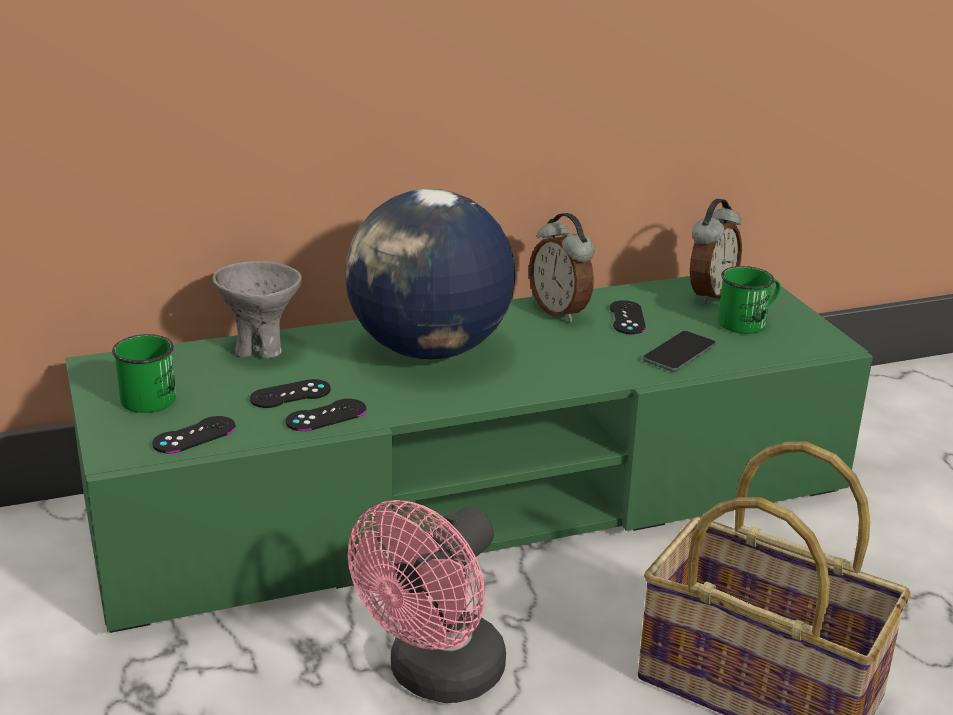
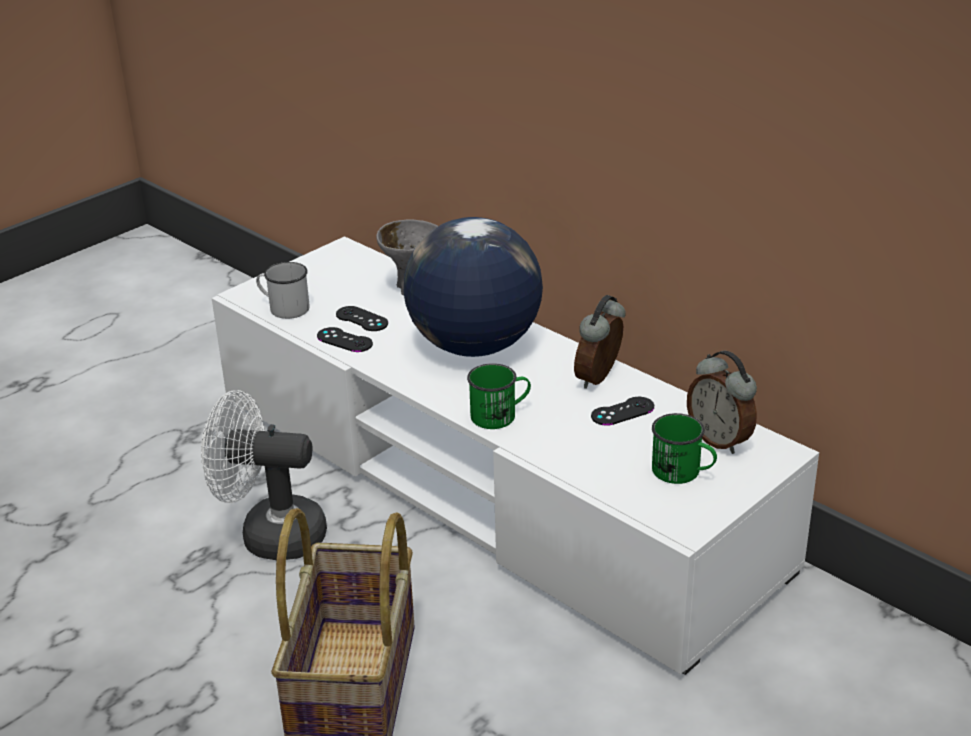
camera: 65 degrees right, 5 degrees up
(151, 395) = (320, 278): green mug -> green mug (500, 415)
(194, 435) = (284, 308): black game controller -> white mug
(436, 678) = (270, 535): pink fan -> white fan
(472, 500) = (488, 481): green tv stand -> white tv stand
(679, 352) = (582, 451): phone -> none
(709, 294) = (720, 440): alarm clock -> alarm clock turned 45 degrees clockwise

